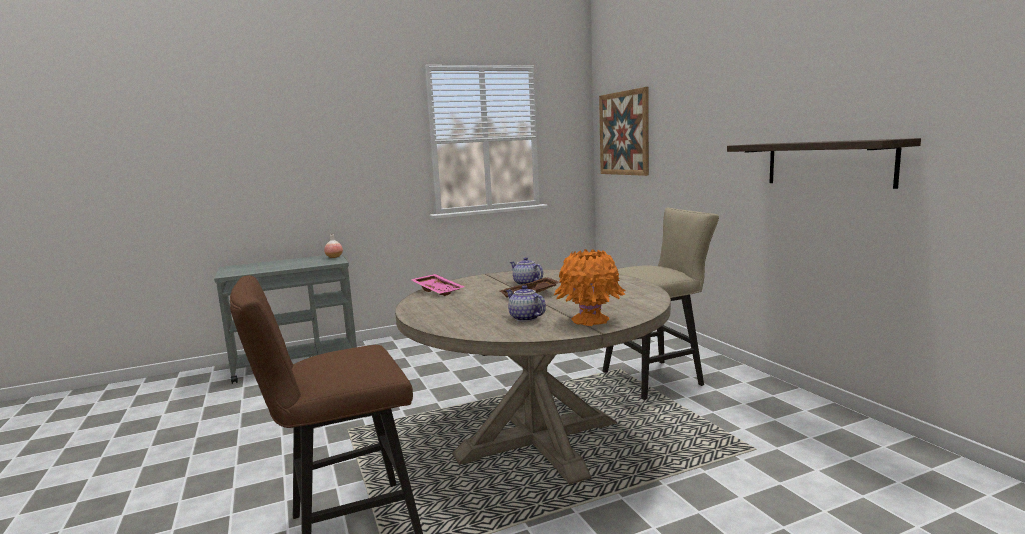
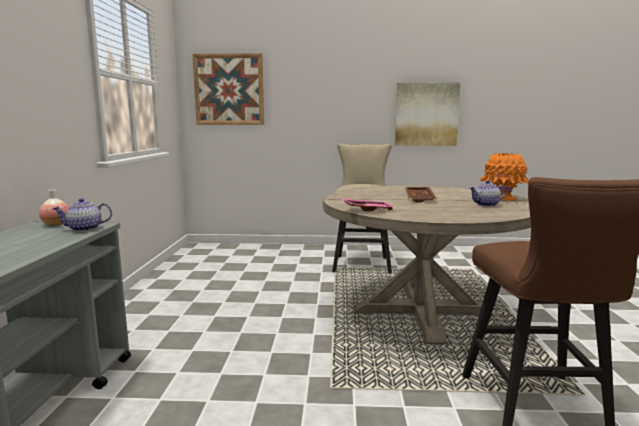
camera: 65 degrees left, 0 degrees up
(526, 283) = (382, 197): teapot -> teapot (84, 229)
(828, 163) = (426, 114): shelf -> picture

